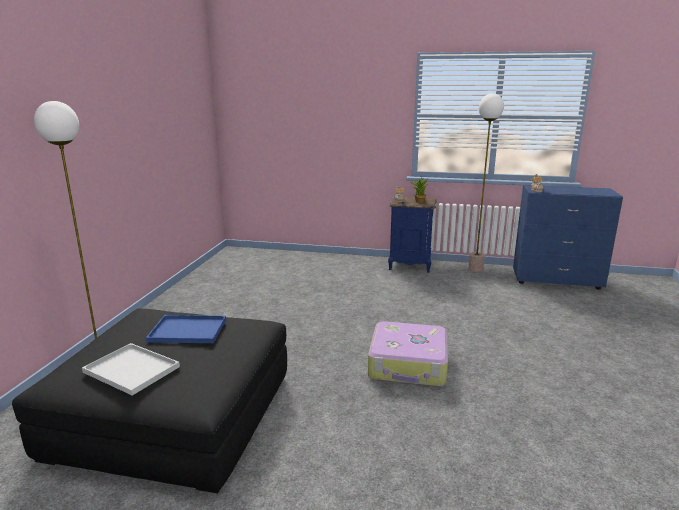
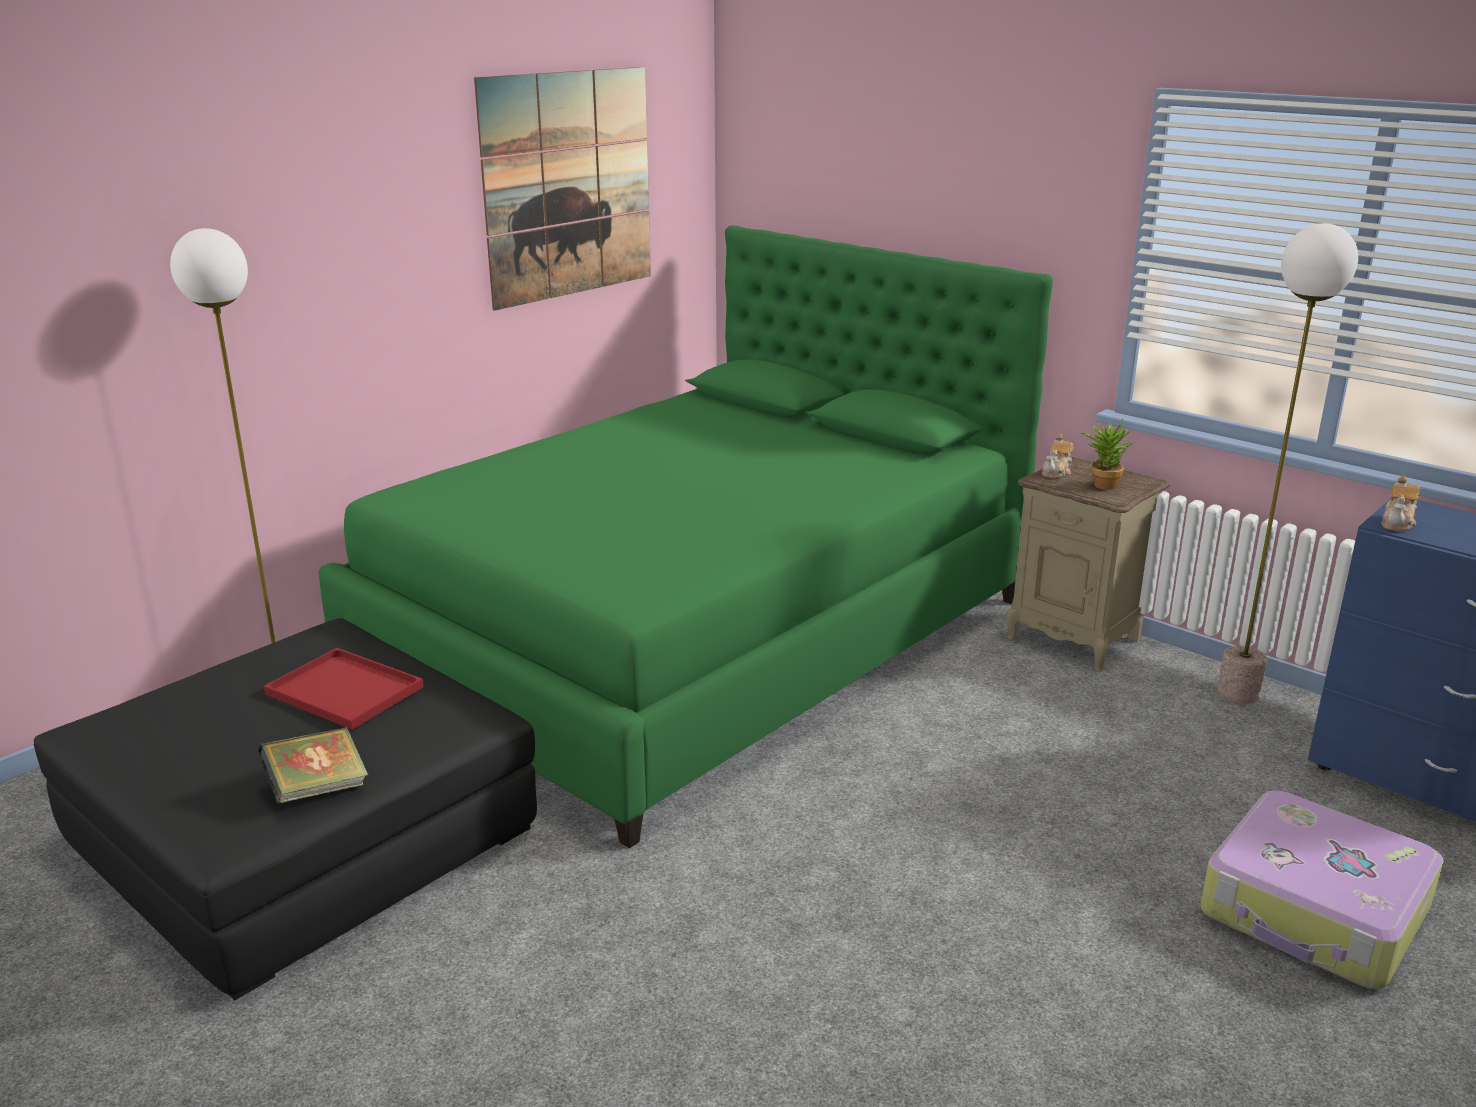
camera: 30 degrees right, 5 degrees up
(129, 369) = (191, 739): white tray -> none
(171, 102) = (568, 185): none -> picture
(186, 331) = (341, 690): blue tray -> red tray
(223, 371) = (317, 789): none -> book
(275, 293) = (699, 635): none -> green bed
(408, 365) = (789, 889): suitcase -> suitcase (1315, 912)
(410, 265) = (1073, 640): blue nightstand -> beige nightstand

